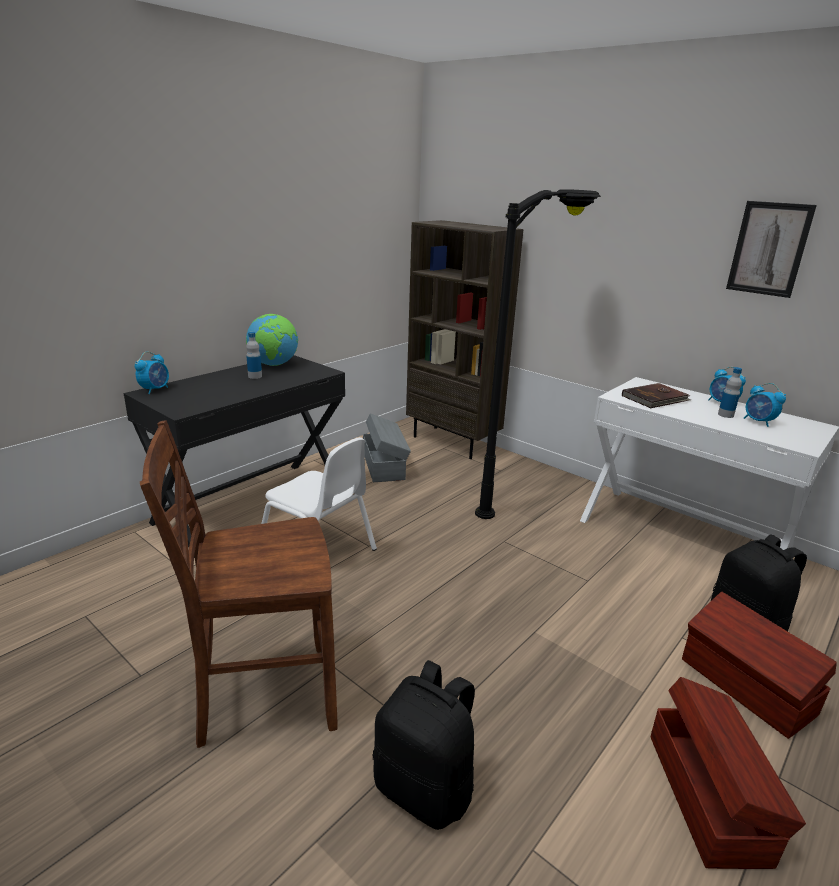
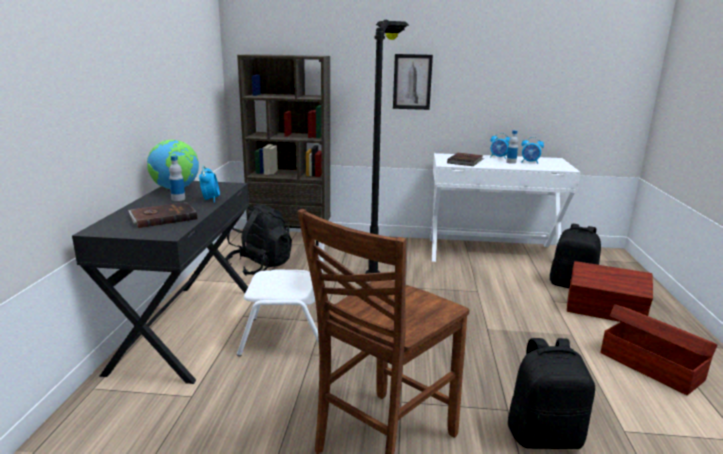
camera: 35 degrees left, 5 degrees down
(155, 389) = (102, 226): alarm clock -> alarm clock (210, 199)
(208, 393) = (163, 217): none -> brown book
(384, 465) = (259, 266): grey storage box -> black backpack
(769, 249) = (508, 55): picture -> picture (412, 82)

